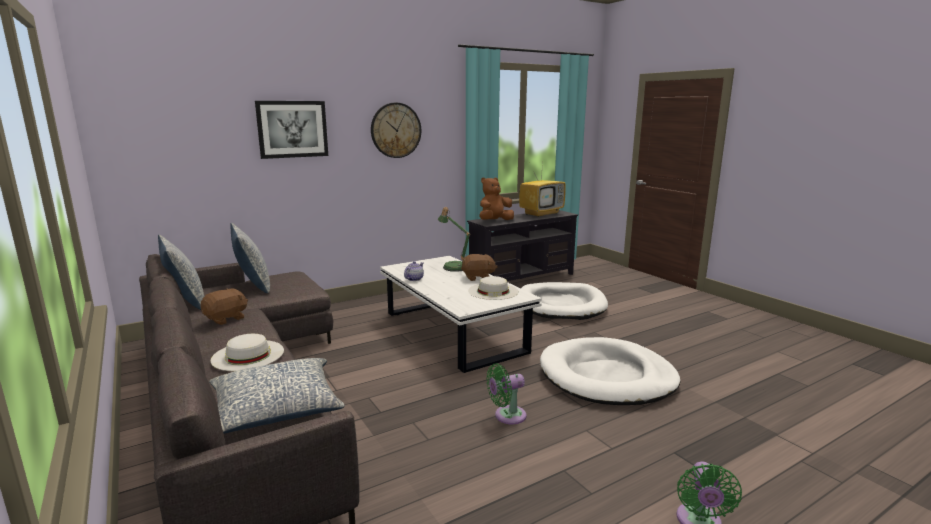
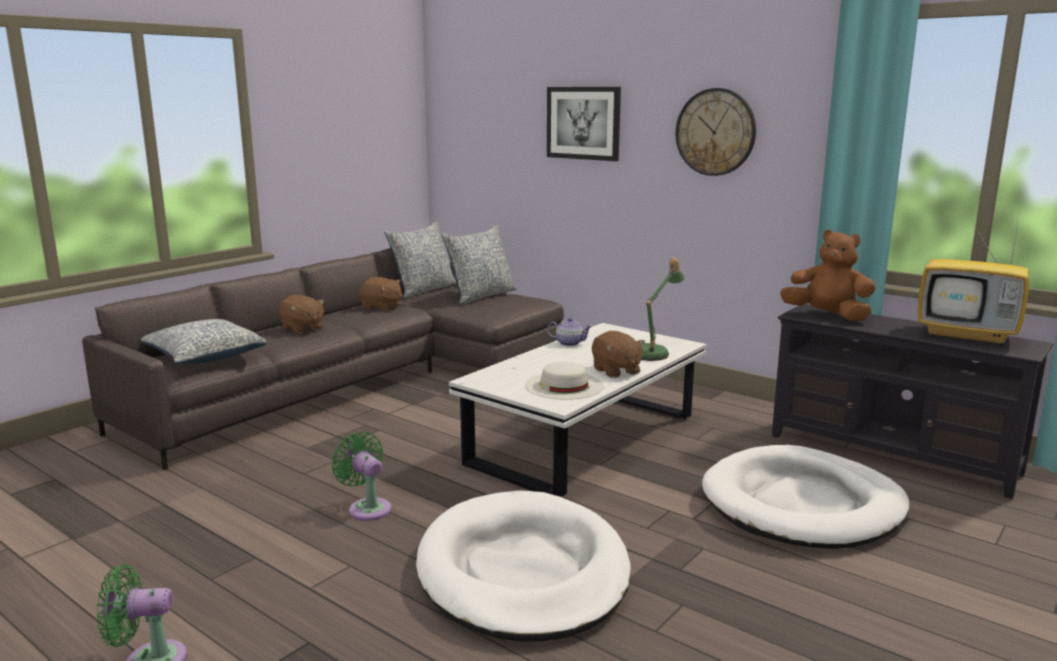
camera: 70 degrees right, 0 degrees up
(248, 355) = (302, 328): white hat -> brown plush toy

